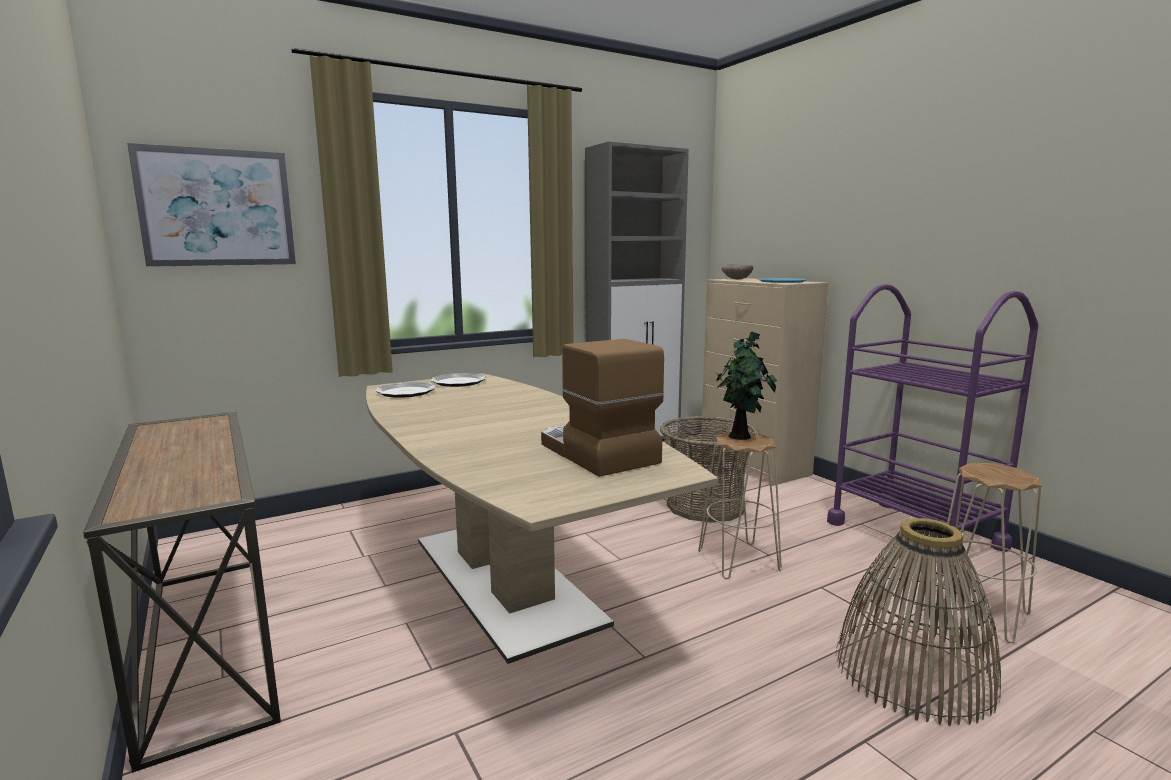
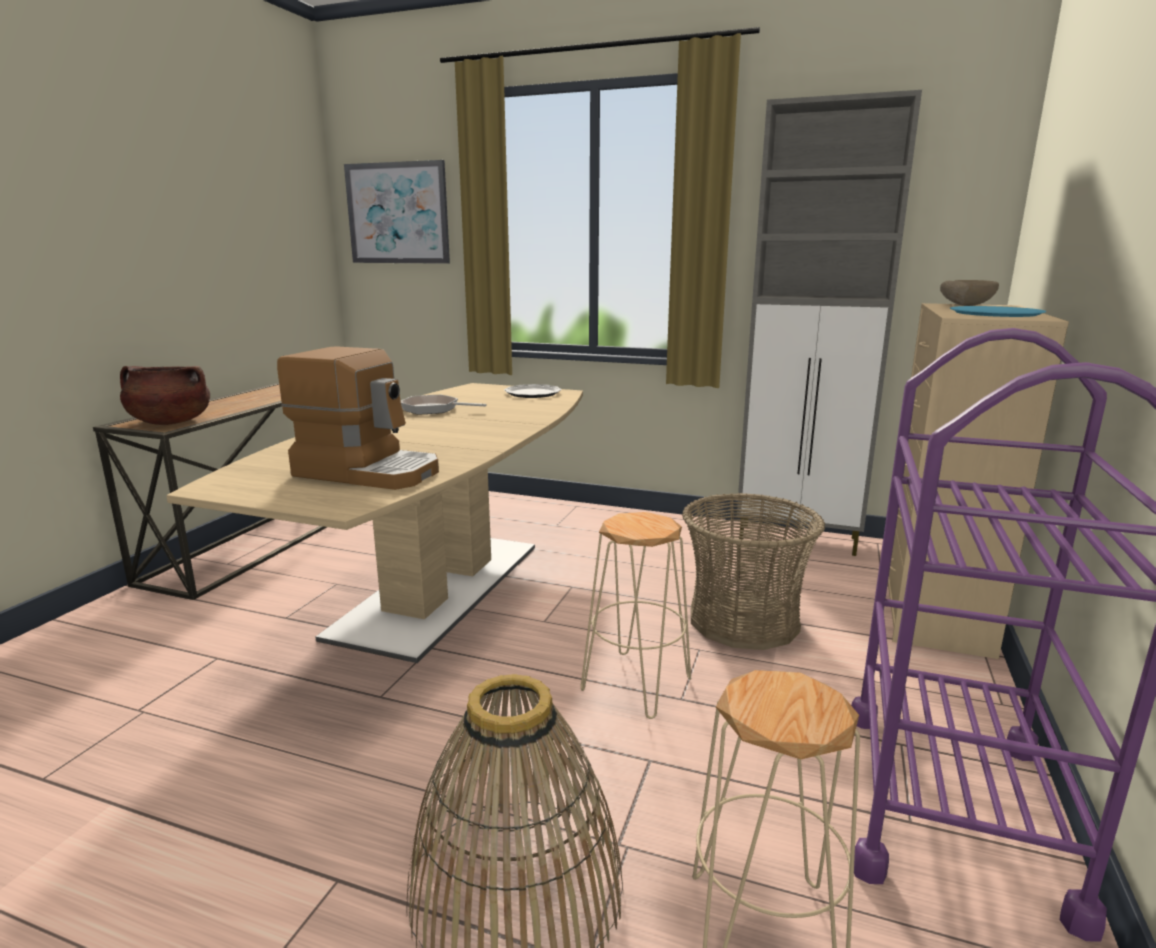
camera: 50 degrees right, 5 degrees up
(190, 493) = (170, 422): none -> brown cooking pot
(406, 392) = (470, 393): plate -> none
(435, 408) = (434, 409): none -> frying pan
(595, 453) = (368, 471): coffee machine -> coffee machine turned 90 degrees clockwise
(741, 437) = (645, 521): potted plant -> none

